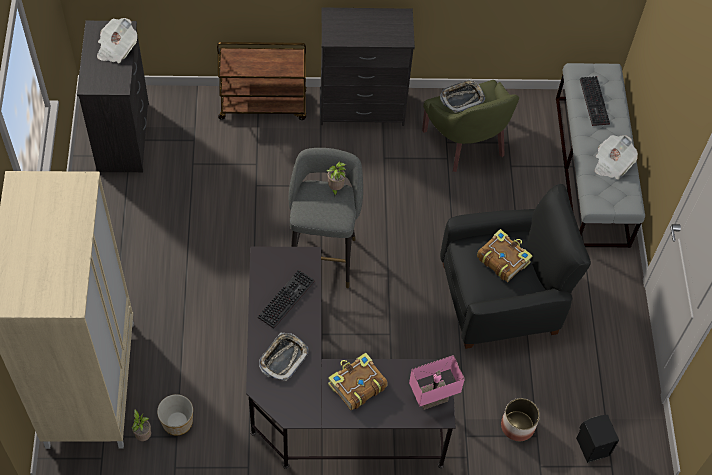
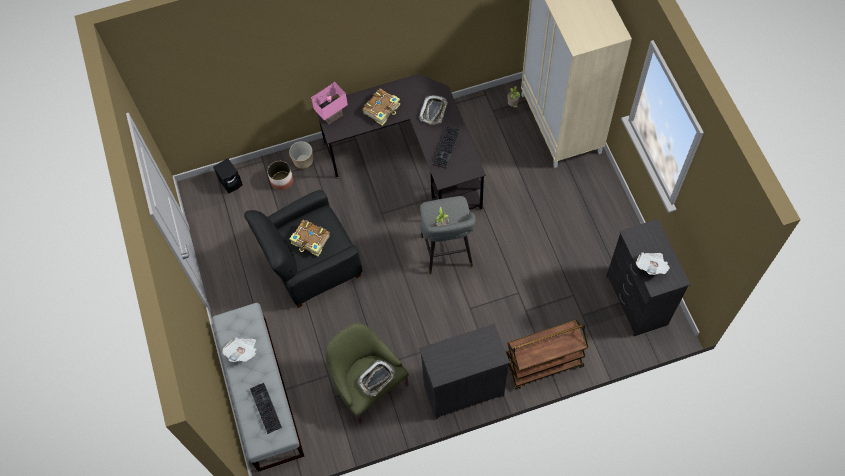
camera: 170 degrees right, 5 degrees up
(177, 421) = (496, 118): planter -> planter (303, 161)

